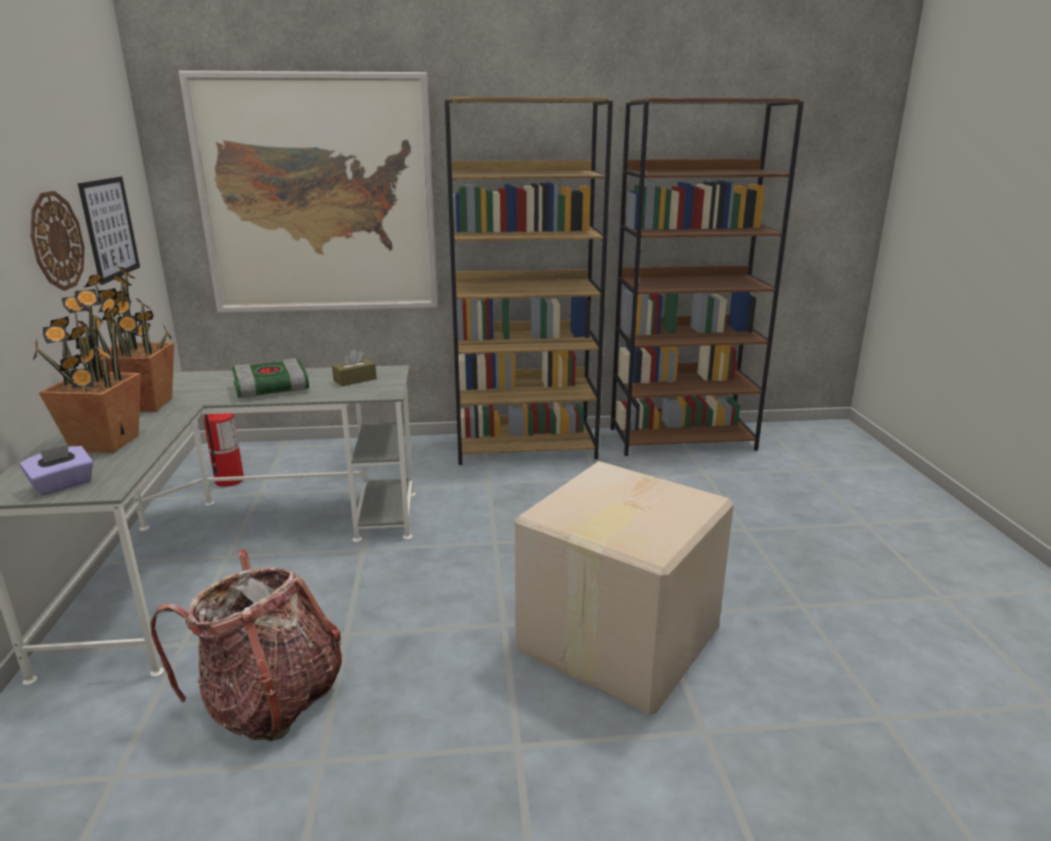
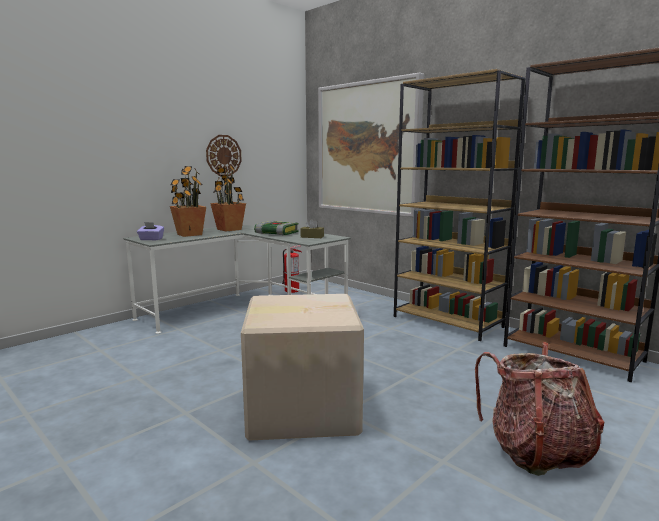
camera: 50 degrees right, 10 degrees down
(110, 228) = (265, 157): picture -> none
(270, 700) = (162, 354): backpack -> backpack (536, 451)

